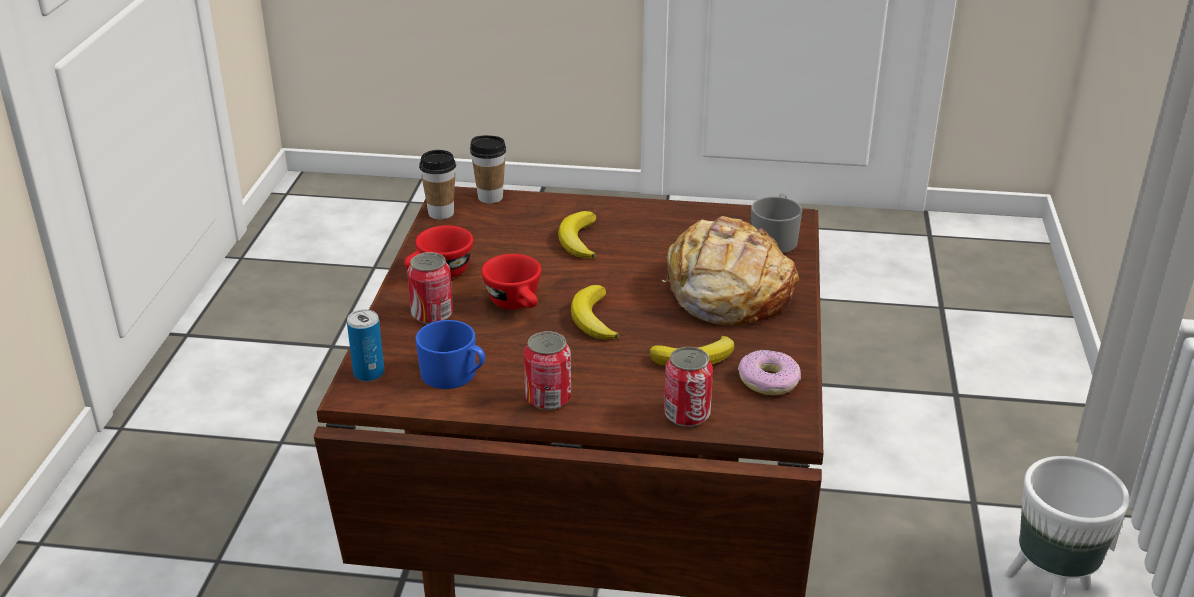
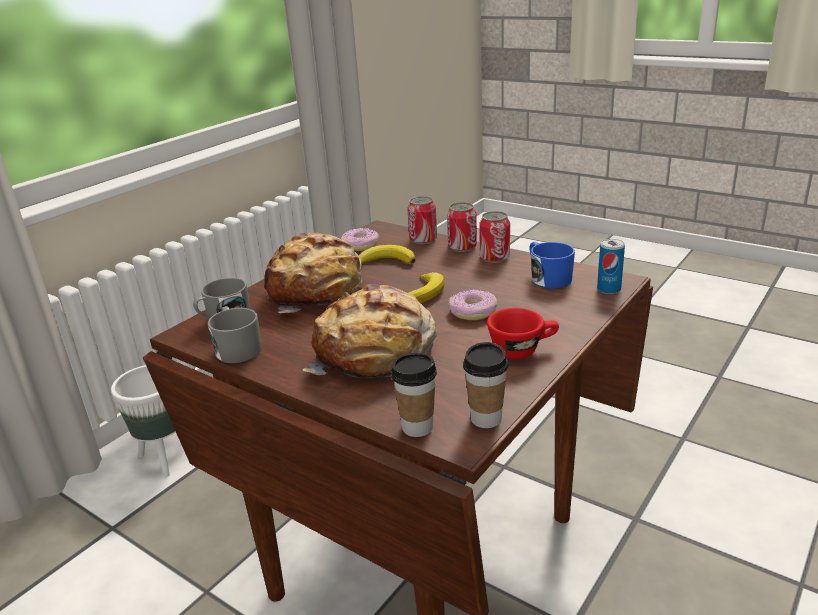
camera: 150 degrees left, 5 degrees down
(432, 314) = (545, 317): can -> can (462, 247)
(517, 304) = (473, 312): red cup -> donut
(578, 240) = (376, 354): banana -> bread
(715, 217) = (237, 348): none -> grey mug

